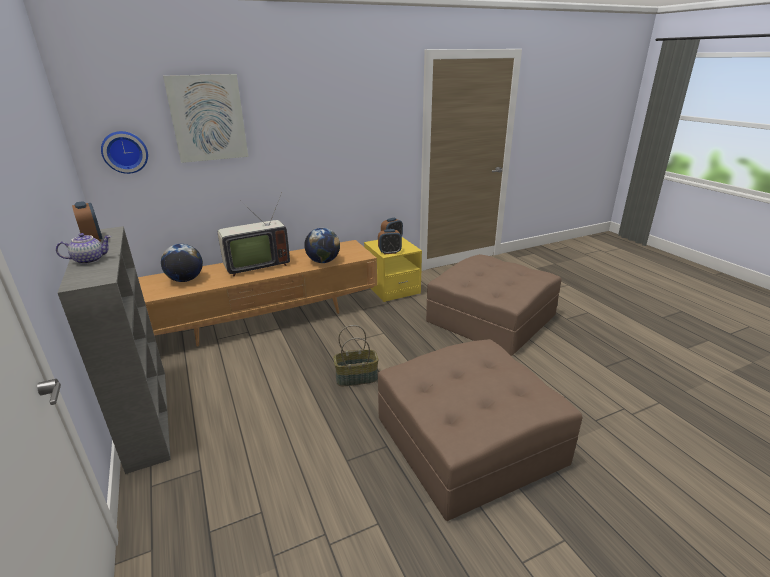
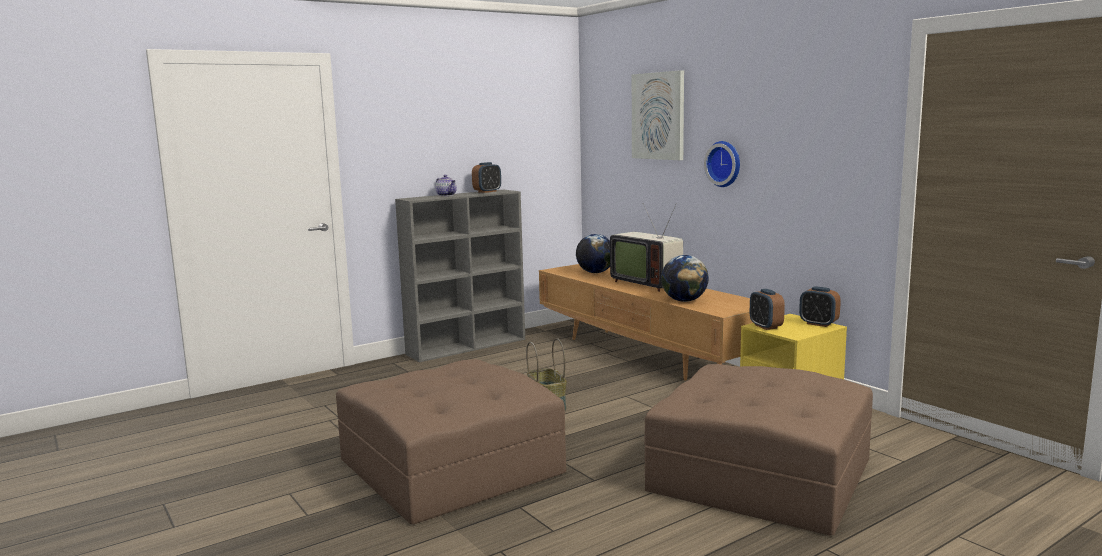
camera: 80 degrees right, 15 degrees down
(125, 152) = (604, 142): wall clock -> wall clock (725, 164)

